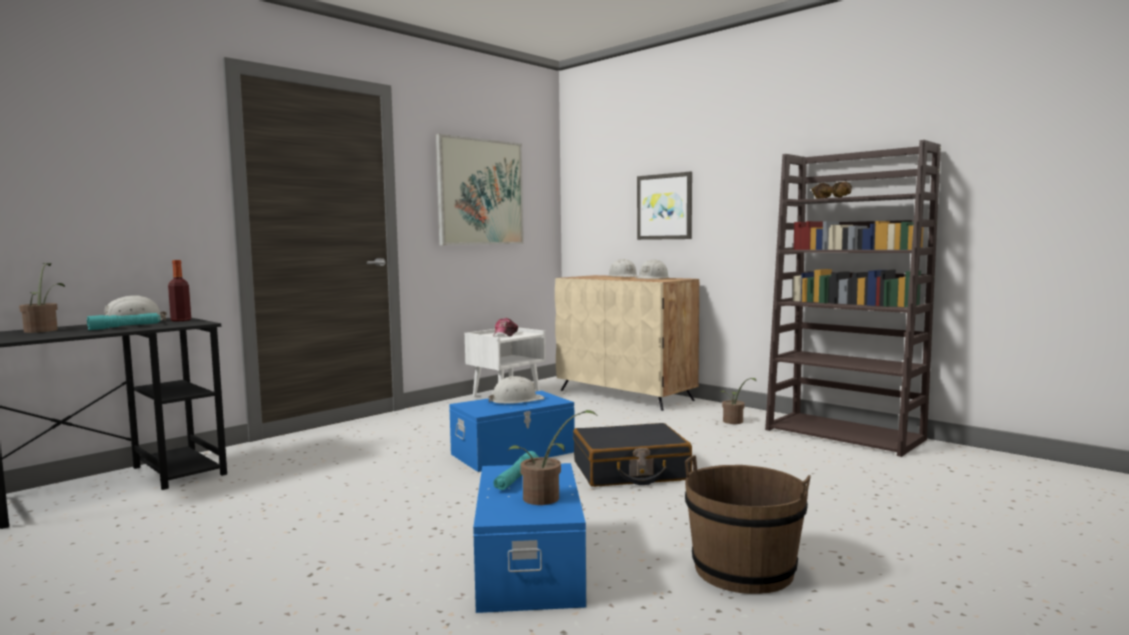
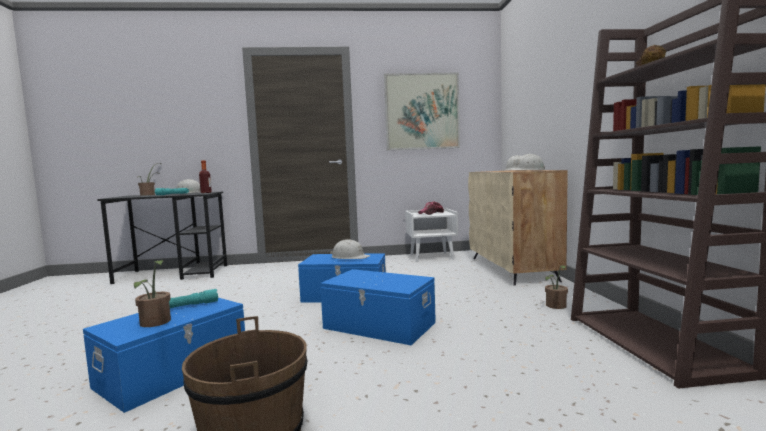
camera: 40 degrees right, 0 degrees up
(630, 471) = (379, 326): black suitcase -> blue storage box
(665, 206) = (551, 107): picture -> none

